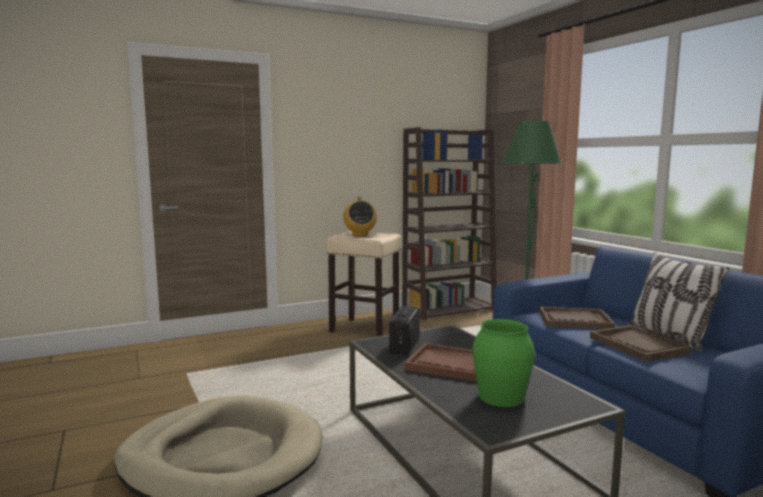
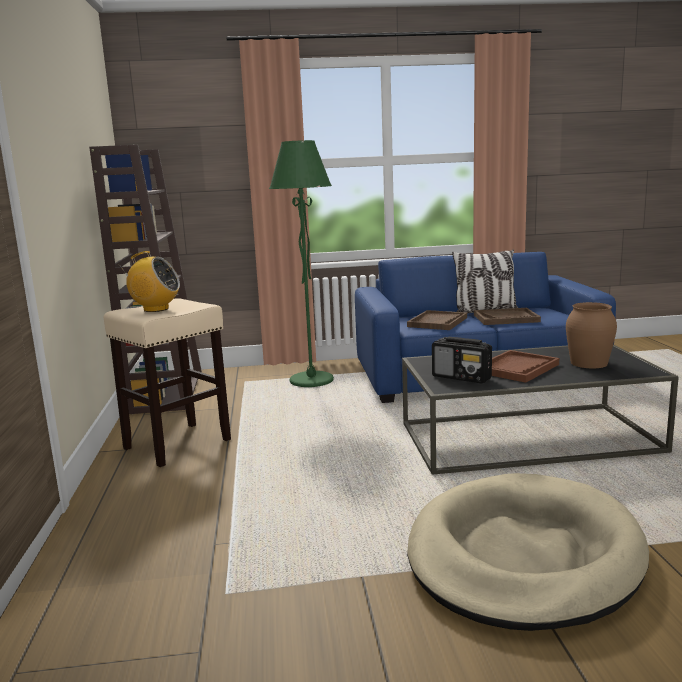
camera: 70 degrees left, 5 degrees up
(501, 397) = (589, 363): green vase -> brown vase

